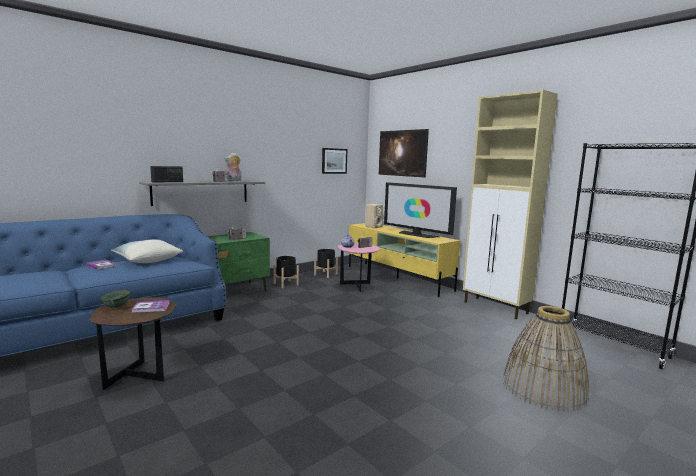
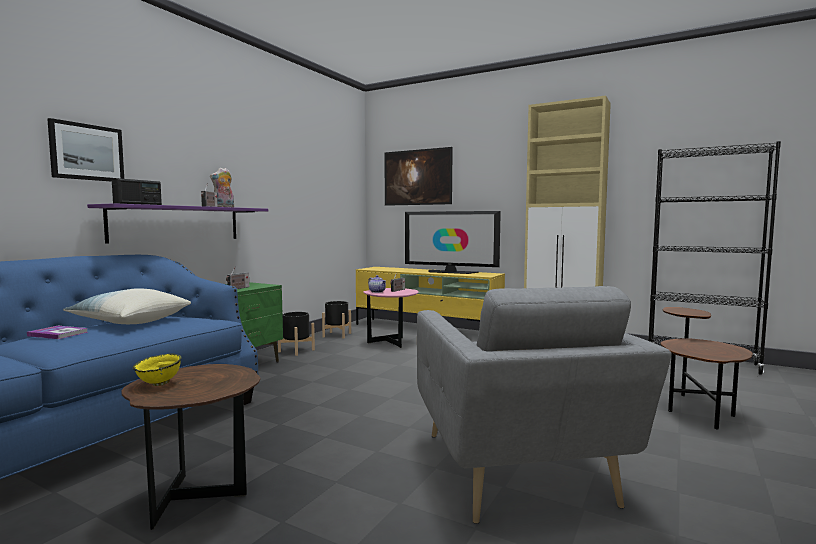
camera: 20 degrees left, 5 degrees down
(117, 308) = (160, 384): green bowl -> yellow bowl
(151, 307) = (218, 376): book -> none
(201, 192) = (177, 224): grey shelf -> purple shelf
(333, 406) = (516, 472): none -> grey armchair
(334, 161) = (333, 188): picture -> picture (87, 152)
(374, 227) = (389, 269): beige speaker -> none
(543, 388) = (695, 408): basket -> brown side table

